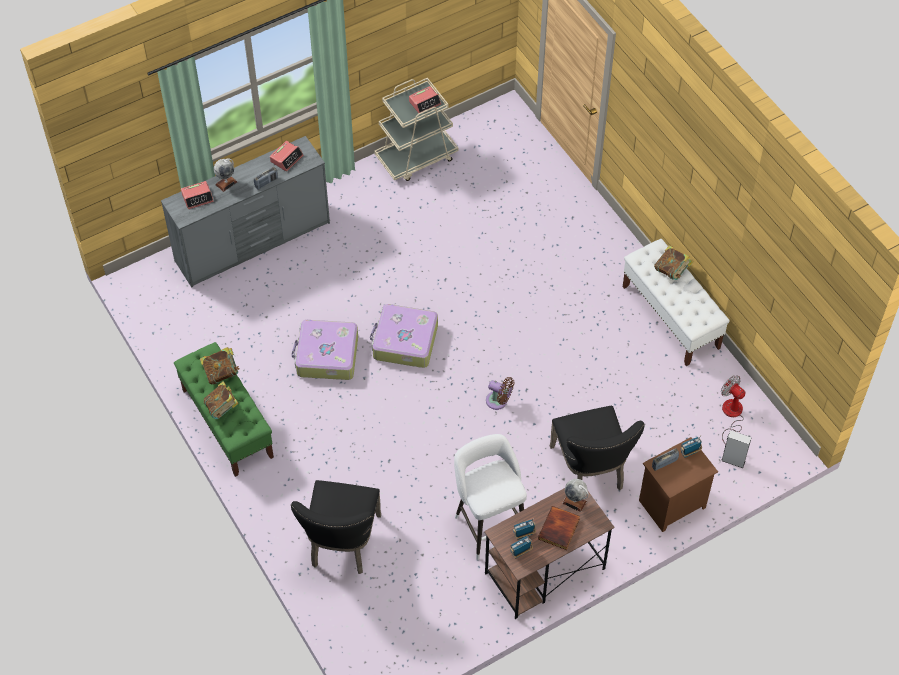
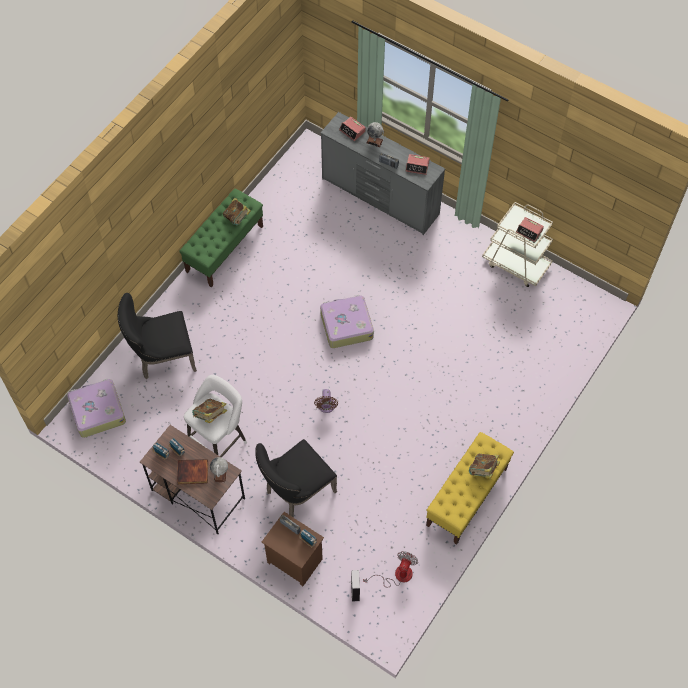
camera: 65 degrees right, 5 degrees up
(222, 408) = (209, 231): book -> book (210, 415)
(326, 356) = (308, 282): suitcase -> suitcase (97, 411)
(671, 317) = (466, 497): white bench -> yellow bench

